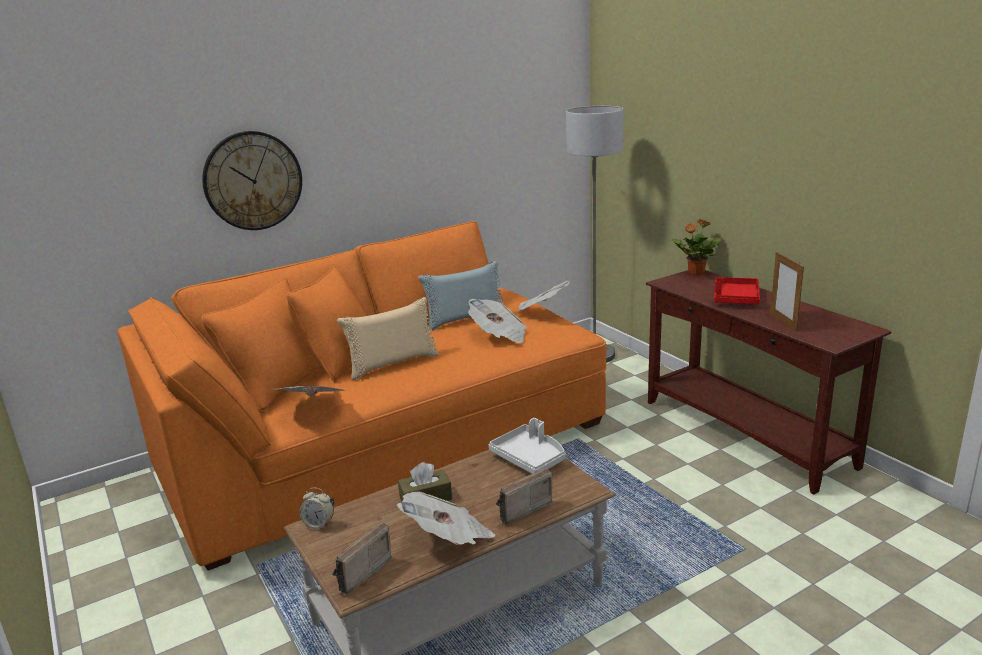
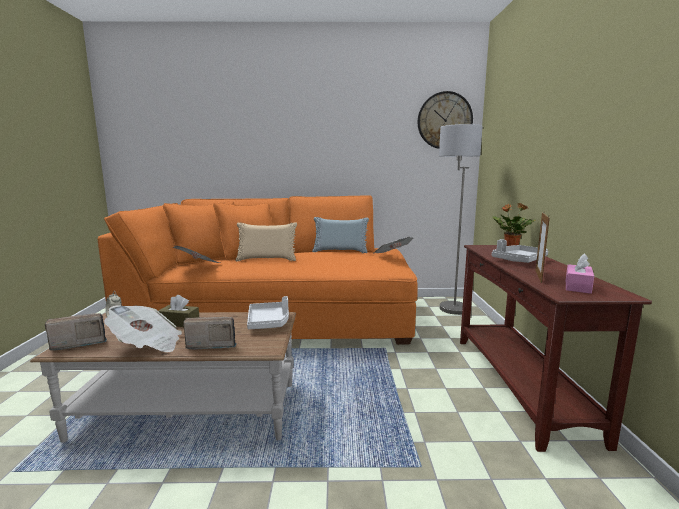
camera: 30 degrees right, 10 degrees down
(253, 181) = (243, 152): wall clock -> wall clock (444, 120)
(499, 335) = (346, 261): newspaper -> none
(736, 299) = (519, 260): red tray -> grey tray
(827, 327) = (577, 286): none -> pink tissue box

